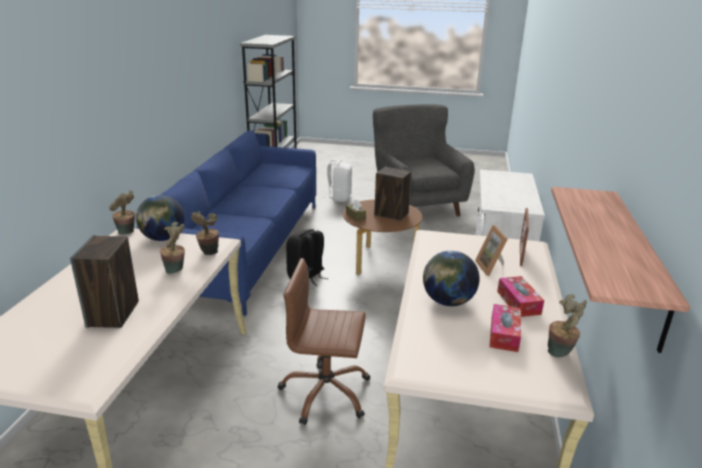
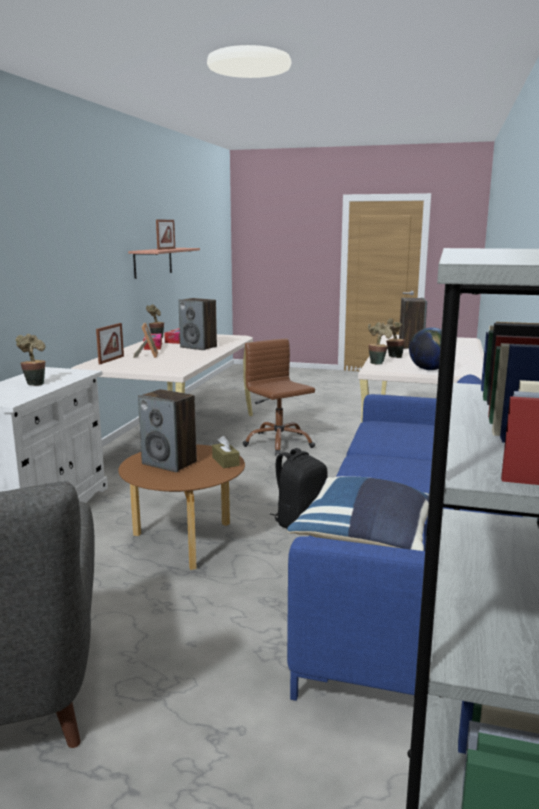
camera: 175 degrees left, 10 degrees down
(127, 233) = (470, 372): potted plant -> potted plant (34, 383)
(284, 170) = (366, 538): none -> blue pillow
(325, 393) = (278, 443): brown office chair -> brown office chair turned 135 degrees counterclockwise
(339, 197) = (209, 759): white backpack -> none
(448, 301) = (199, 347): globe -> speaker
(606, 233) = (166, 249): none -> picture frame

